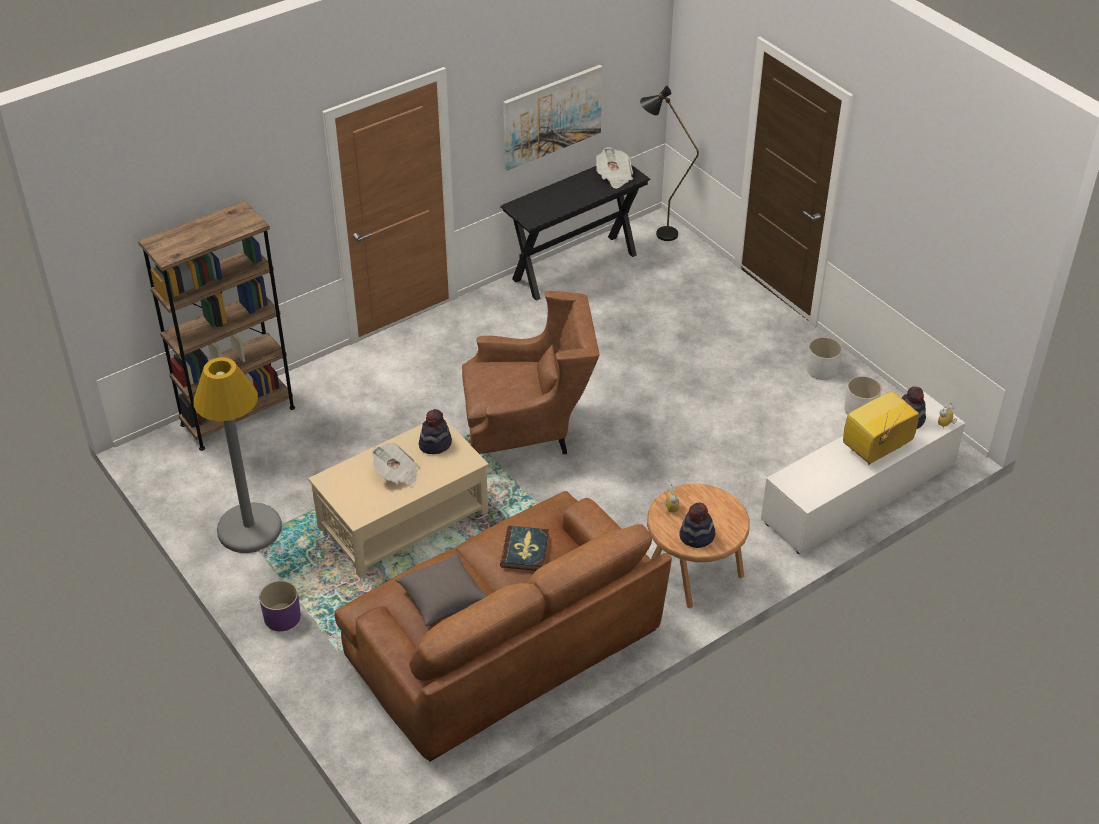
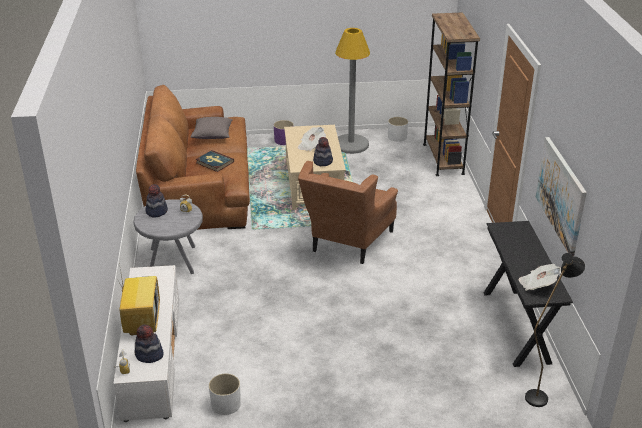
camera: 120 degrees right, 10 degrees down
(693, 573) = (172, 260): brown side table -> grey side table
(821, 369) = (287, 406): white planter -> white planter (397, 137)

